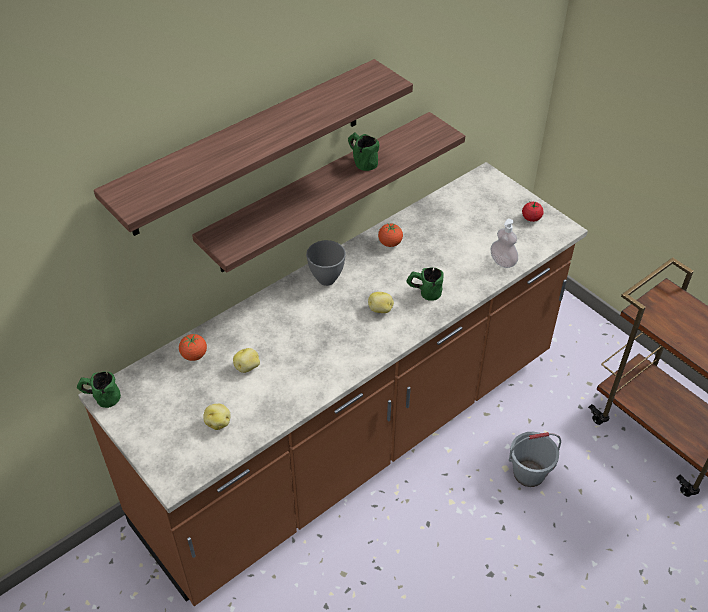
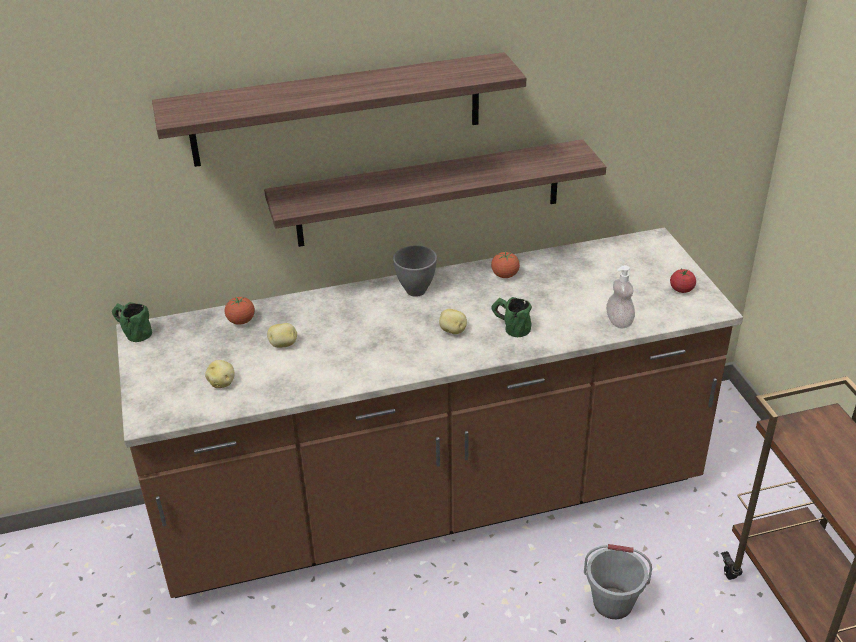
camera: 25 degrees right, 10 degrees down
(361, 161) = (476, 165): green mug -> none

